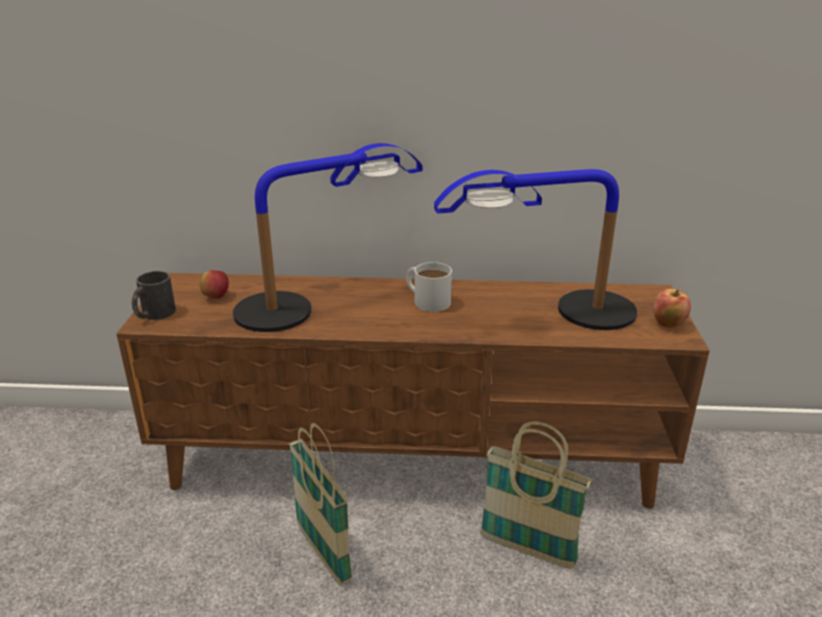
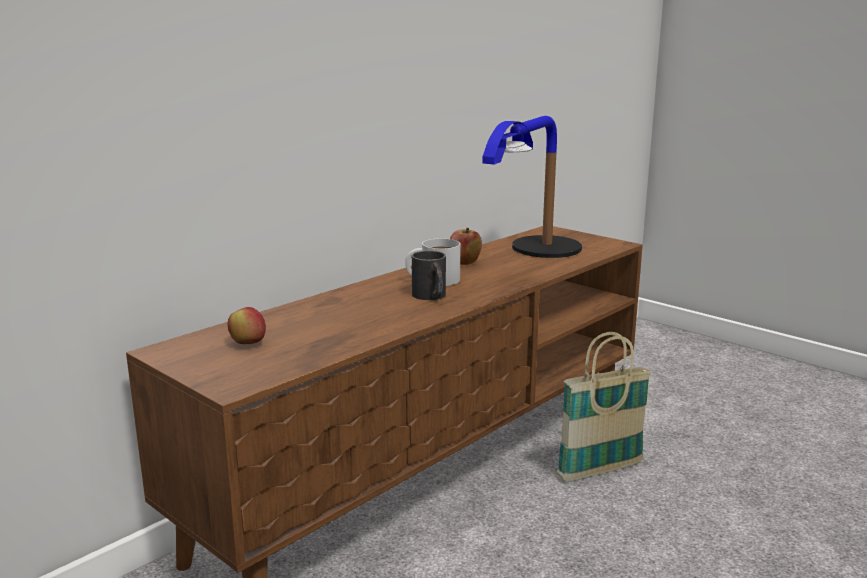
camera: 50 degrees left, 10 degrees down
(154, 314) = (222, 378): black mug -> black mug (431, 296)
(312, 303) = (351, 313): table lamp -> none
(323, 553) = (488, 567): basket -> none
(667, 324) = (596, 241): apple -> apple (464, 263)

